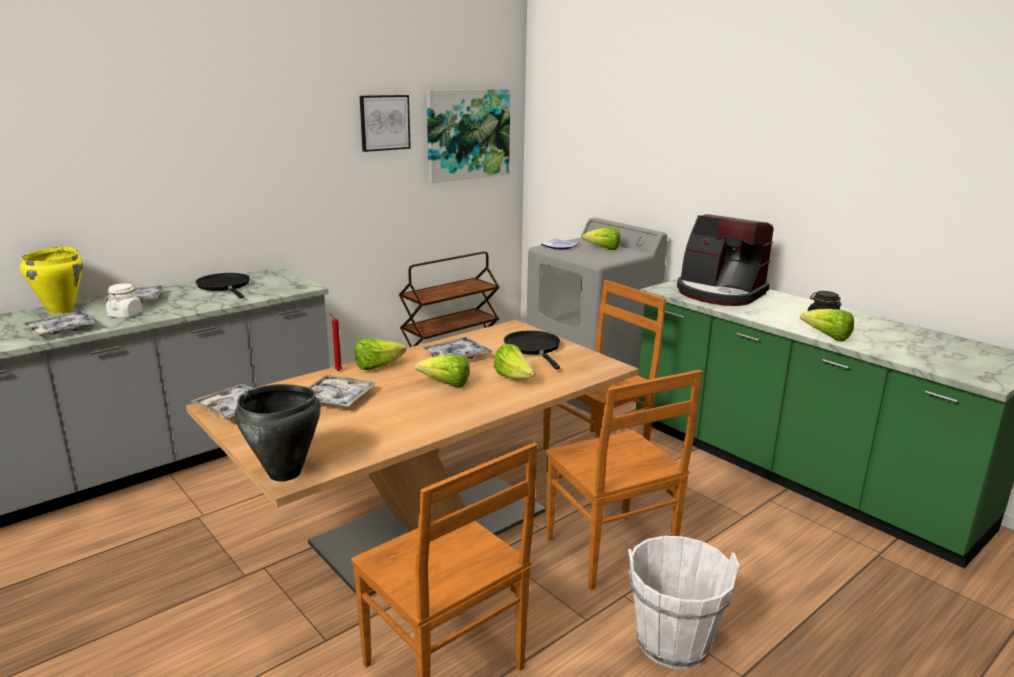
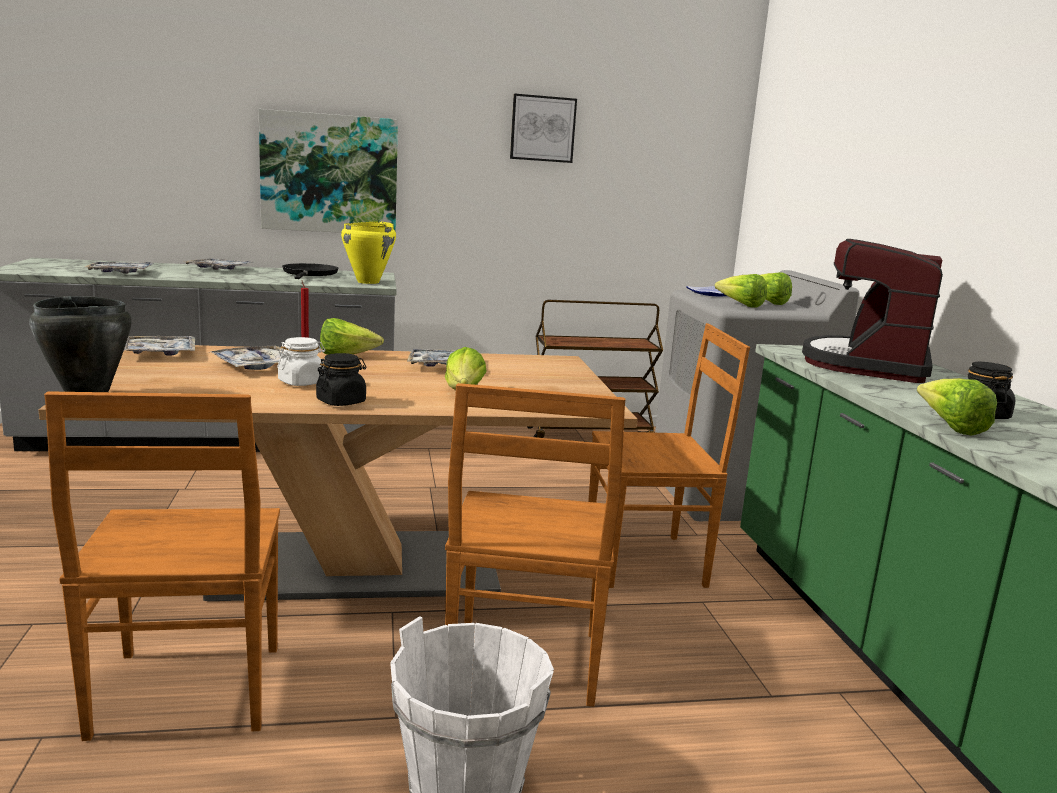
camera: 30 degrees right, 5 degrees down
(62, 310) = (152, 265): yellow cooking pot -> yellow cooking pot (368, 282)
(125, 315) = (187, 274): white jar -> white jar (301, 382)
(446, 384) = (380, 380): lettuce -> lettuce (741, 305)
(462, 414) = (341, 402): none -> black jar
(468, 134) = (658, 157): picture -> picture (329, 174)
(533, 348) = (543, 377): black frying pan -> none
(719, 293) = (868, 365): coffee machine -> coffee machine turned 45 degrees clockwise

